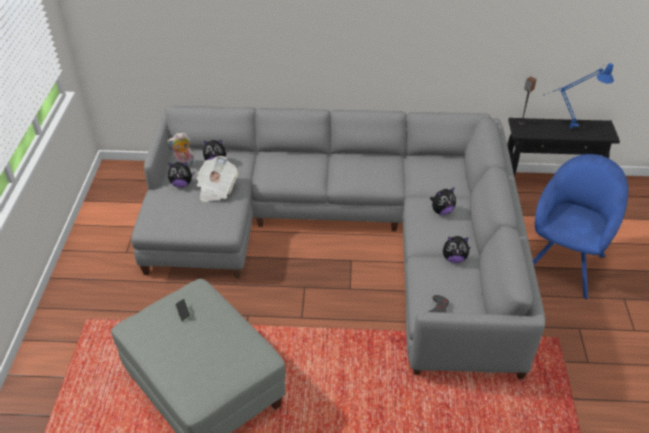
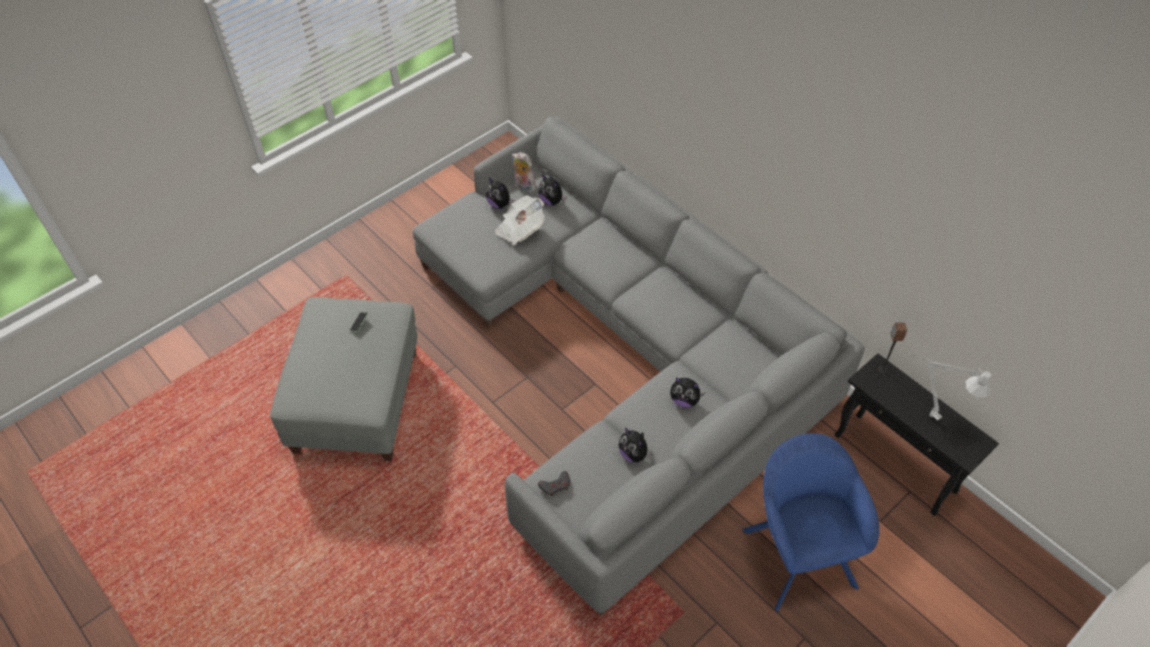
camera: 45 degrees right, 10 degrees up
(565, 261) = (797, 552): blue armchair -> blue armchair turned 90 degrees counterclockwise
(566, 128) = (926, 412): blue table lamp -> grey table lamp

